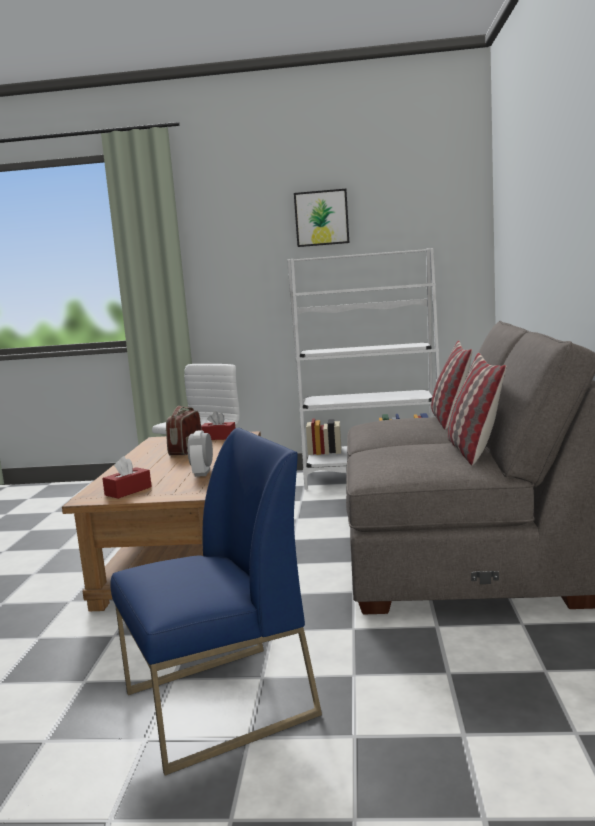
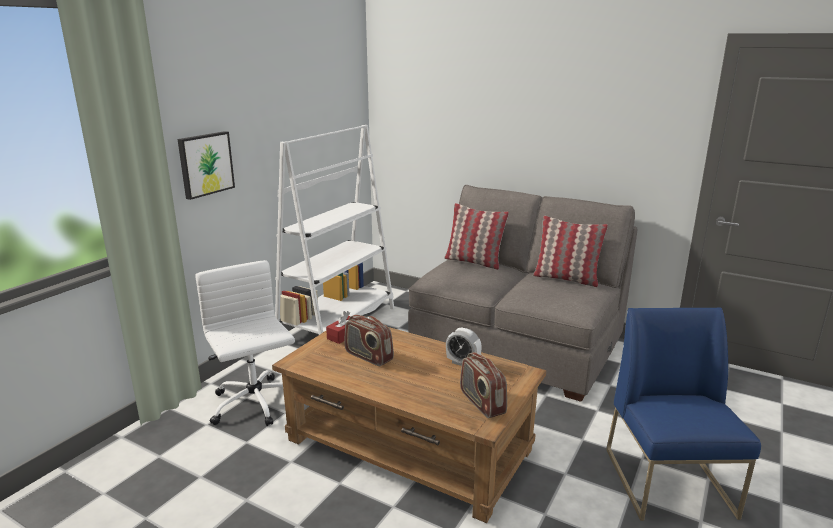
camera: 65 degrees left, 10 degrees up
(128, 491) = (481, 402): red tissue box -> radio
(321, 218) = (273, 95): picture -> picture (205, 164)

